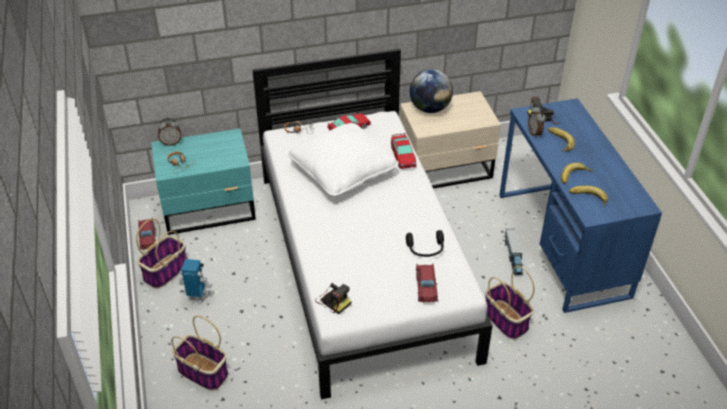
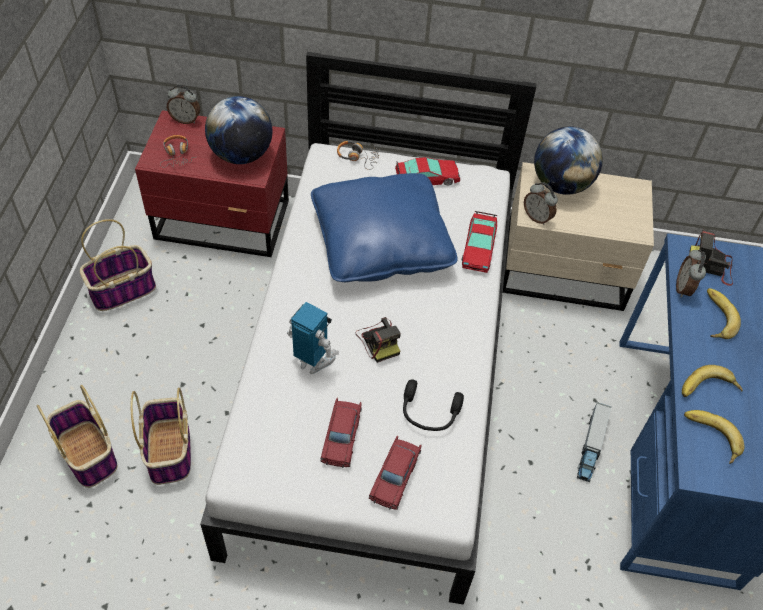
camera: 20 degrees right, 10 degrees up
(147, 237) = (128, 233): red toy car -> red toy car (342, 437)
(198, 298) = (140, 343): toy robot -> toy robot (313, 362)
(210, 209) = (223, 222): turquoise nightstand -> red nightstand
(222, 151) = (241, 155): none -> globe
(333, 300) = (252, 445): camera -> camera (379, 340)
(343, 172) = (381, 243): white pillow -> blue pillow
(426, 130) = (537, 217): none -> alarm clock
(506, 320) = (528, 546): basket -> basket (169, 452)

